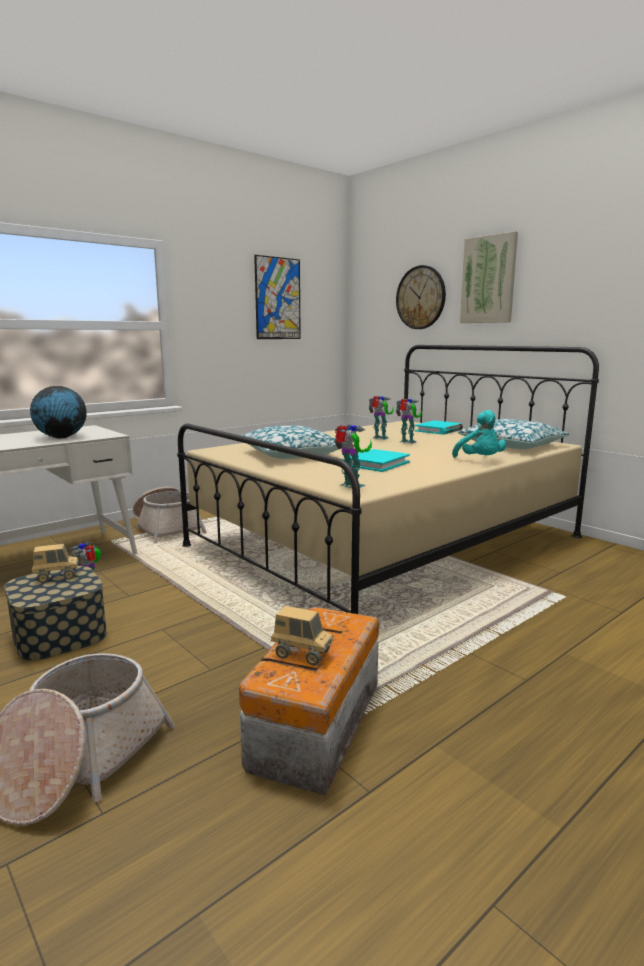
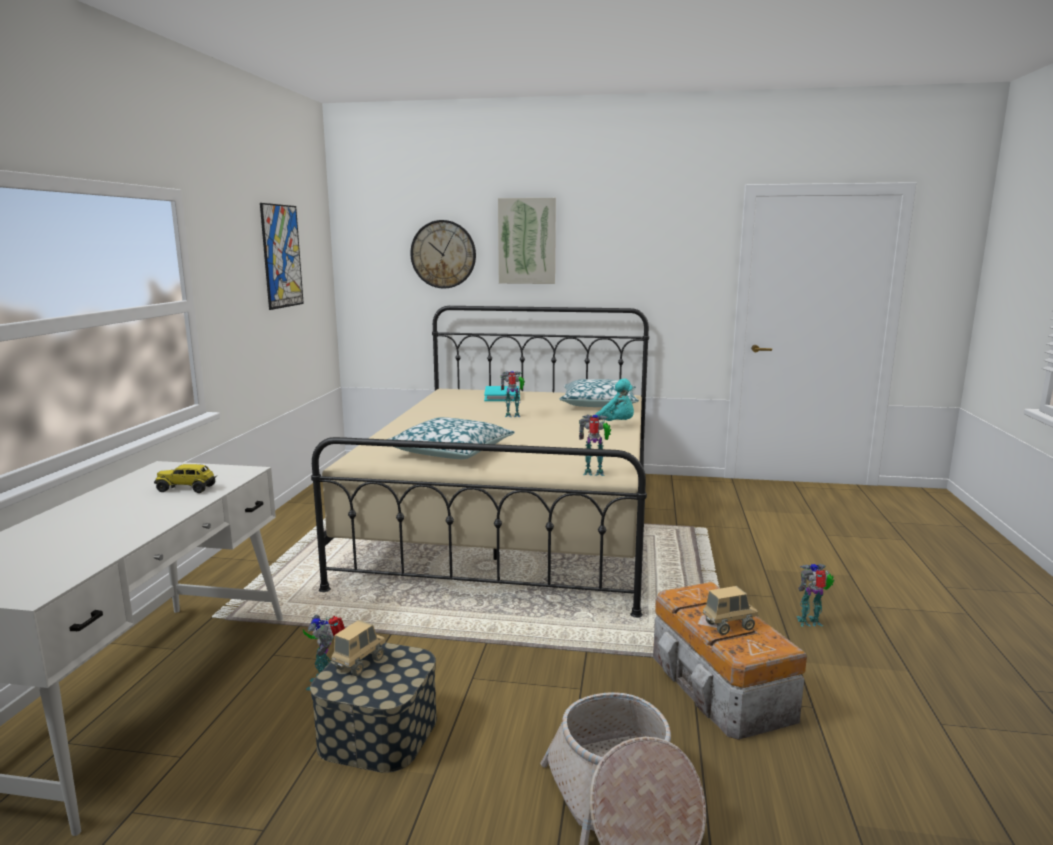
camera: 40 degrees left, 0 degrees up
(61, 437) = (187, 488): globe -> toy truck
(167, 529) = (258, 579): basket -> none
(376, 464) = (551, 445): turquoise book -> none
(380, 438) = (478, 415): toy robot -> toy robot (811, 623)

